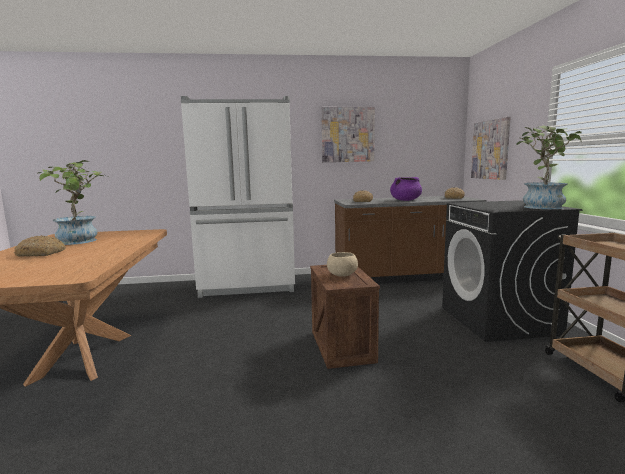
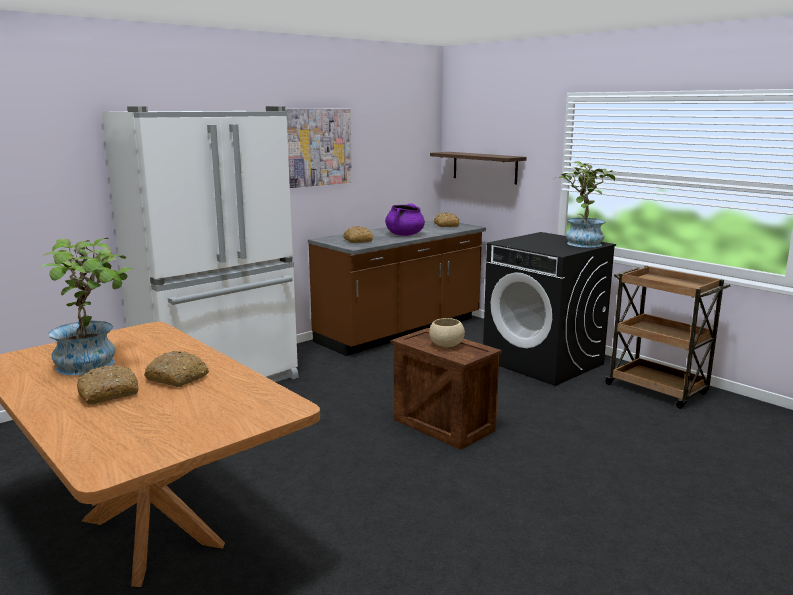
camera: 35 degrees left, 5 degrees up
(87, 252) = (178, 378): none -> bread
(490, 149) = (484, 167): picture -> shelf

